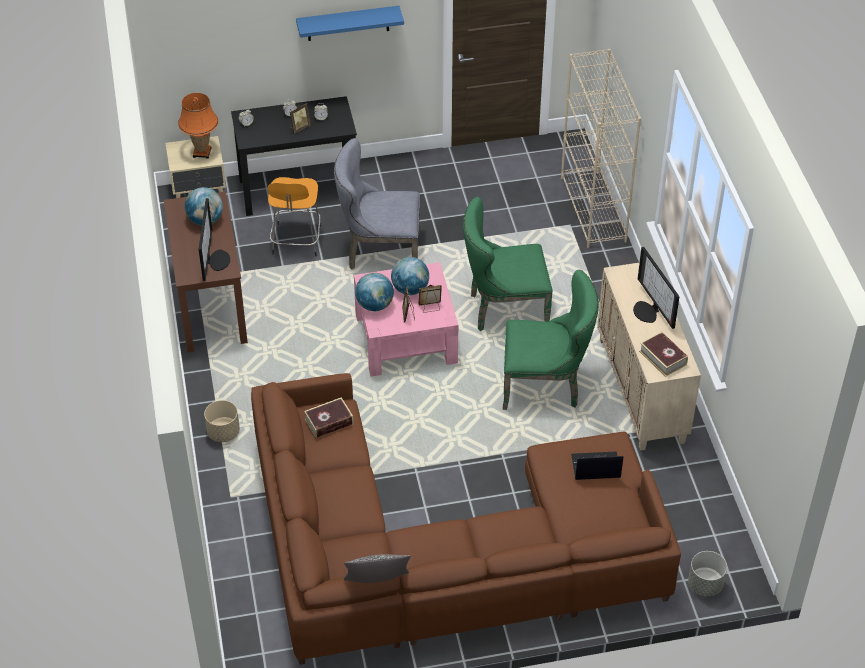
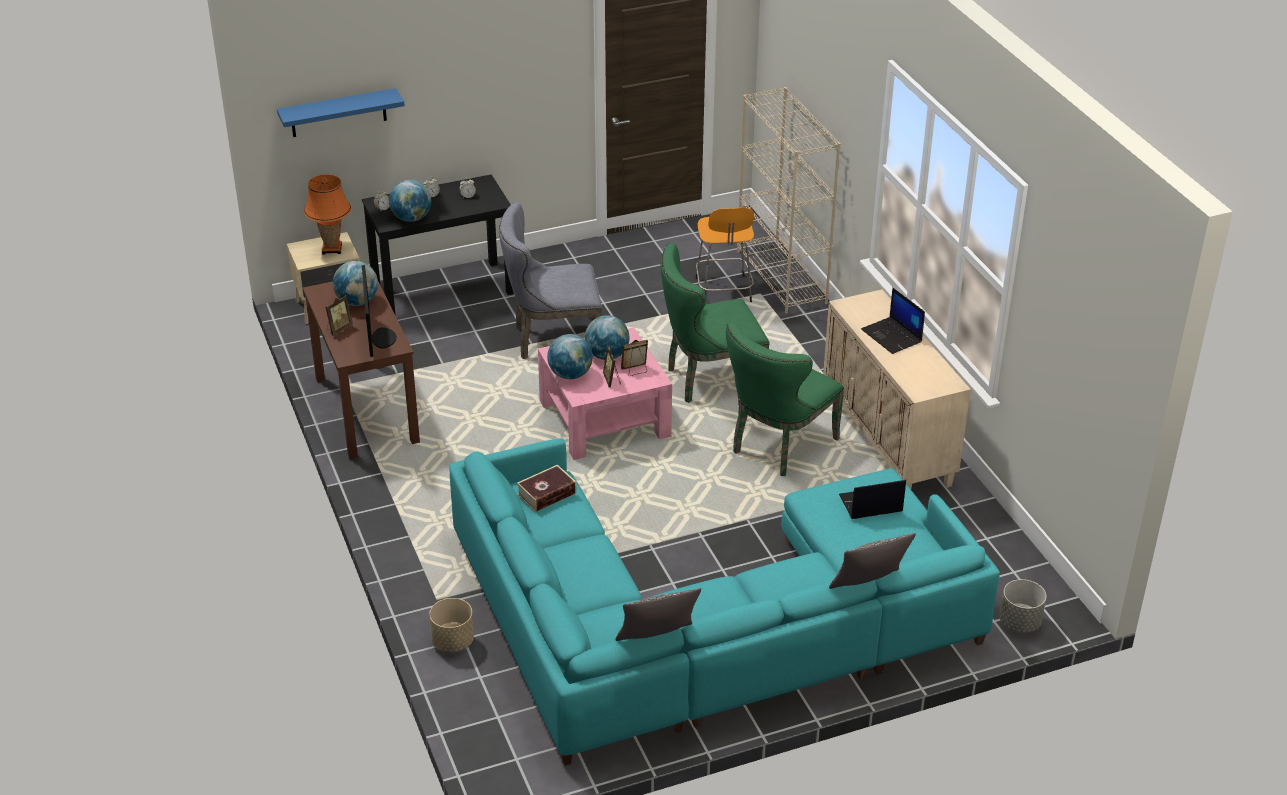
camera: 10 degrees left, 10 degrees down
(223, 432) = (412, 535): beige planter -> beige planter (452, 641)
(268, 137) = (411, 218): none -> globe
(296, 241) = (453, 339): orange stool -> orange stool (723, 292)
(299, 127) = (445, 207): picture frame -> picture frame (338, 329)
(348, 23) = (491, 83): blue shelf -> blue shelf (338, 113)
(441, 551) = (704, 625): brown sofa -> turquoise sofa
(546, 386) = (778, 448): green chair -> green chair turned 135 degrees clockwise
(562, 557) = (868, 586): none -> pillow
(648, 311) = (892, 336): monitor -> laptop
(663, 358) = (923, 377): book -> none

